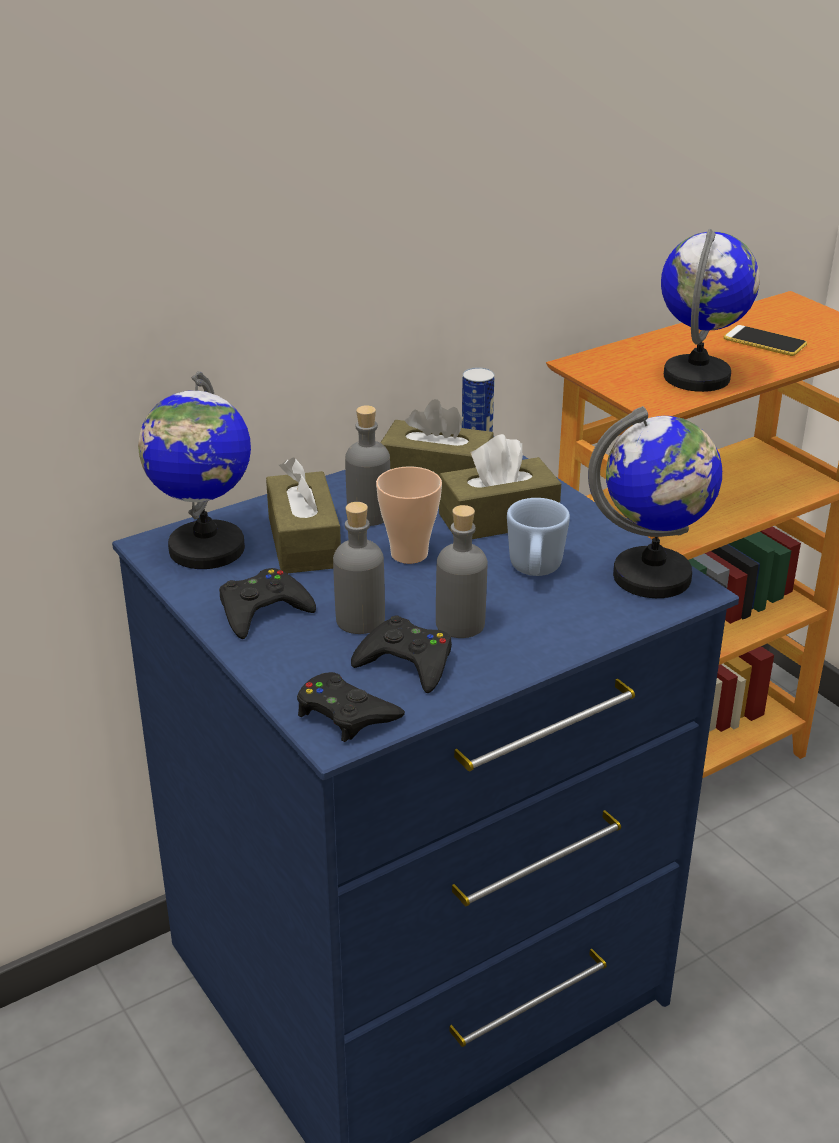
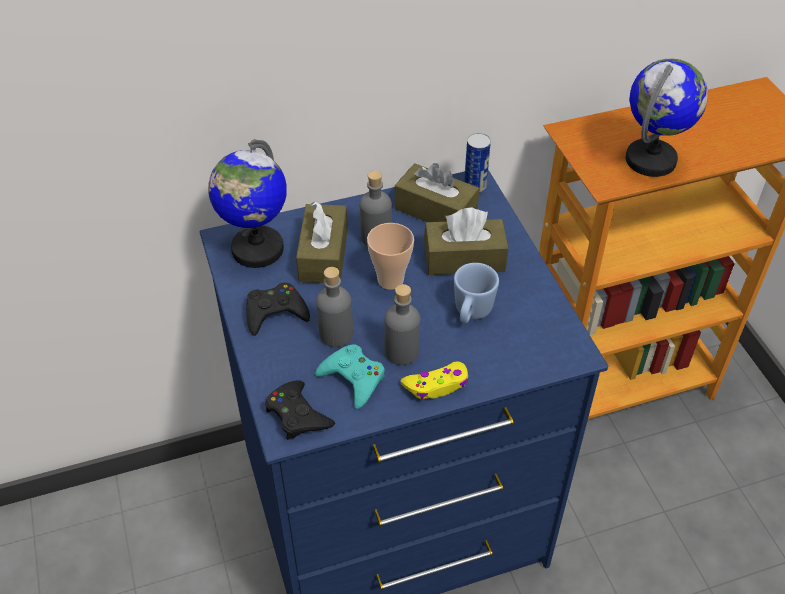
camera: 15 degrees right, 15 degrees up
(407, 663) = (353, 379): black game controller -> turquoise game controller
(526, 651) = (437, 385): none -> yellow game controller
(652, 577) = (552, 335): globe -> none
(764, 342) = (720, 130): phone -> none

